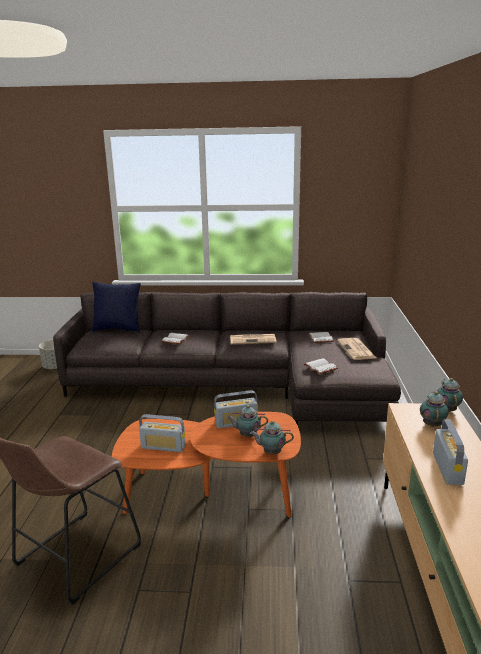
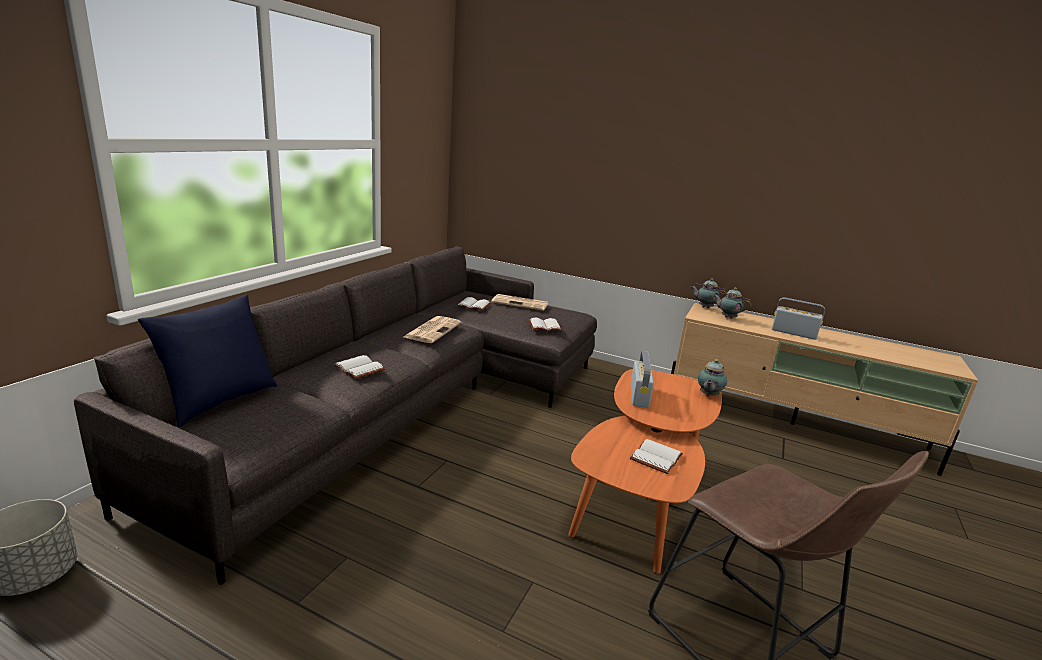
camera: 70 degrees left, 0 degrees up
(163, 447) = (655, 456): radio -> white book
(247, 435) = (670, 397): teapot -> none

